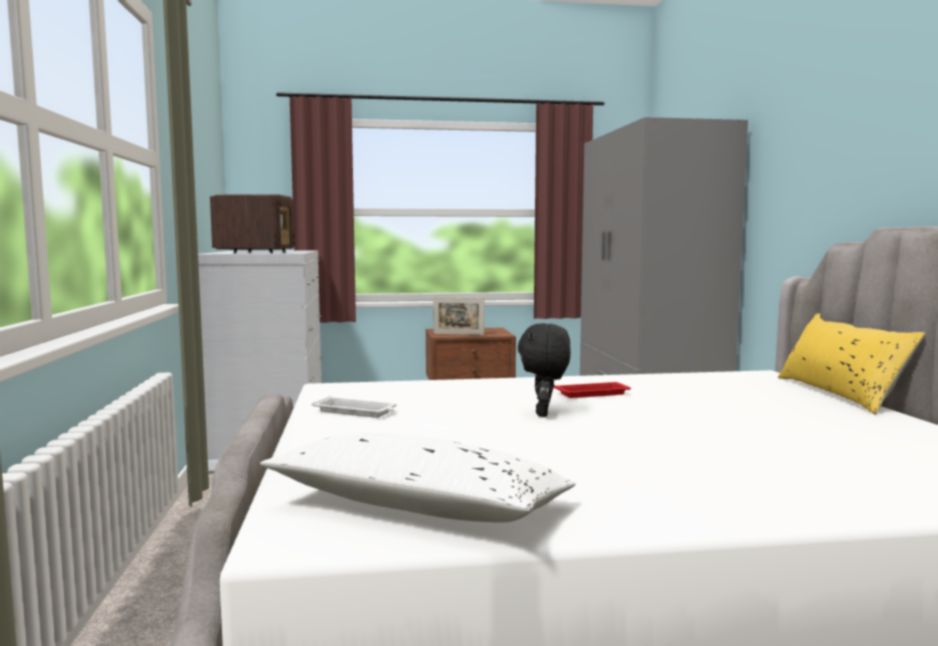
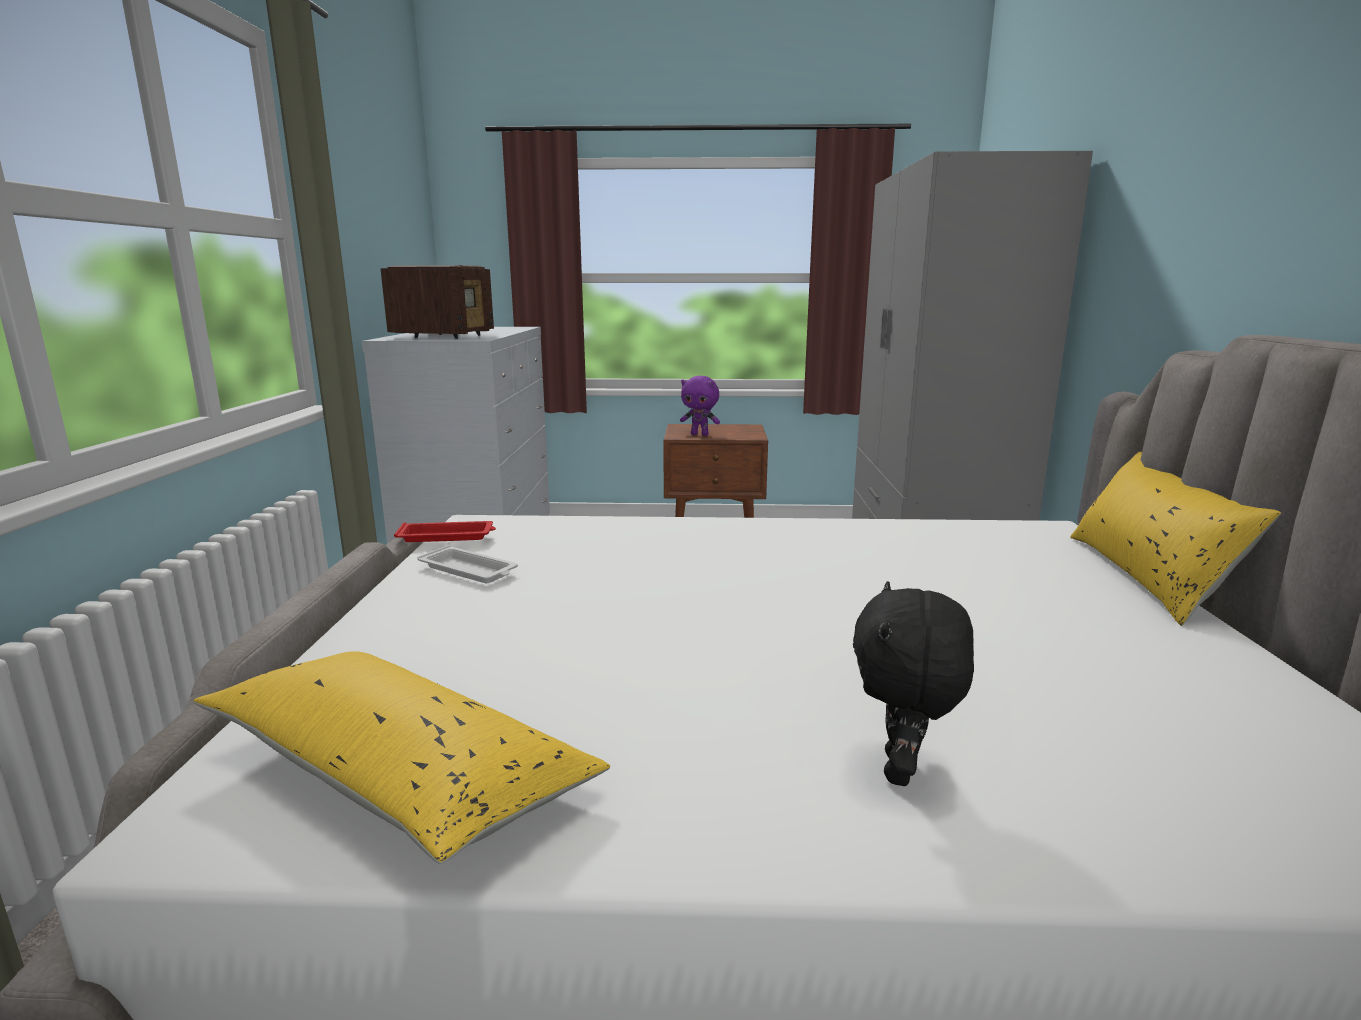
camera: 10 degrees right, 10 degrees up
(419, 507) = (400, 775): white pillow -> yellow pillow
(458, 334) = (700, 434): picture frame -> purple plush toy
(544, 414) = (701, 590): black plush toy -> black plush toy (902, 771)
(593, 394) = (792, 555): red tray -> red tray (447, 536)

